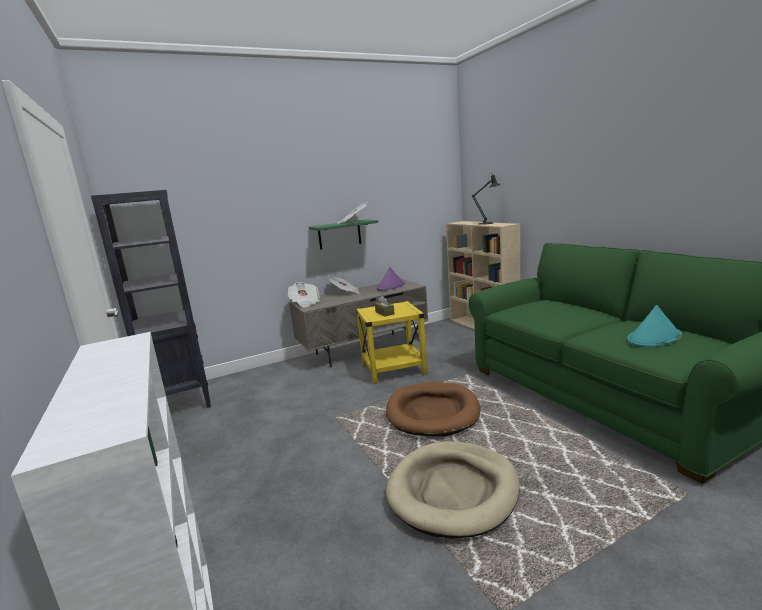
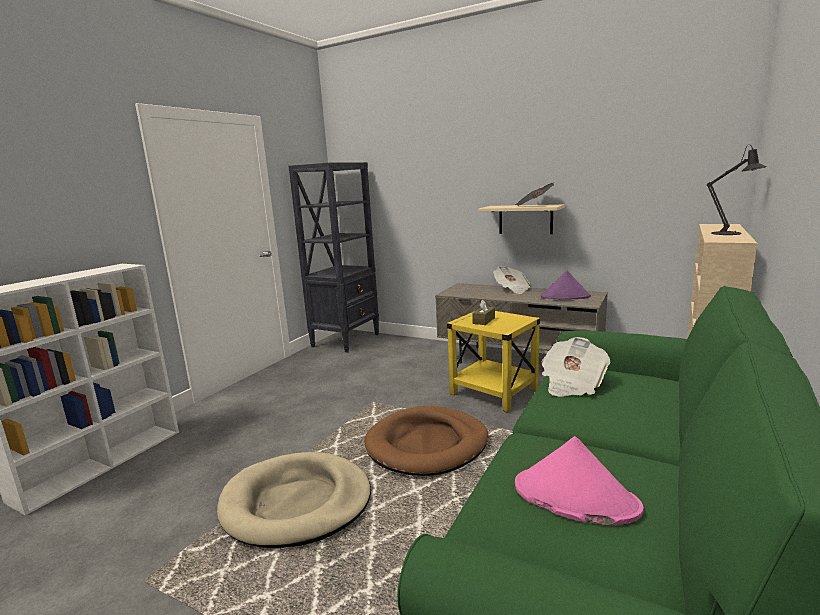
camera: 55 degrees right, 0 degrees up
(305, 303) = (459, 288): newspaper -> newspaper (572, 384)
(339, 234) = (525, 219): green shelf -> beige shelf
(654, 338) = (574, 497): turquoise hat -> pink hat

